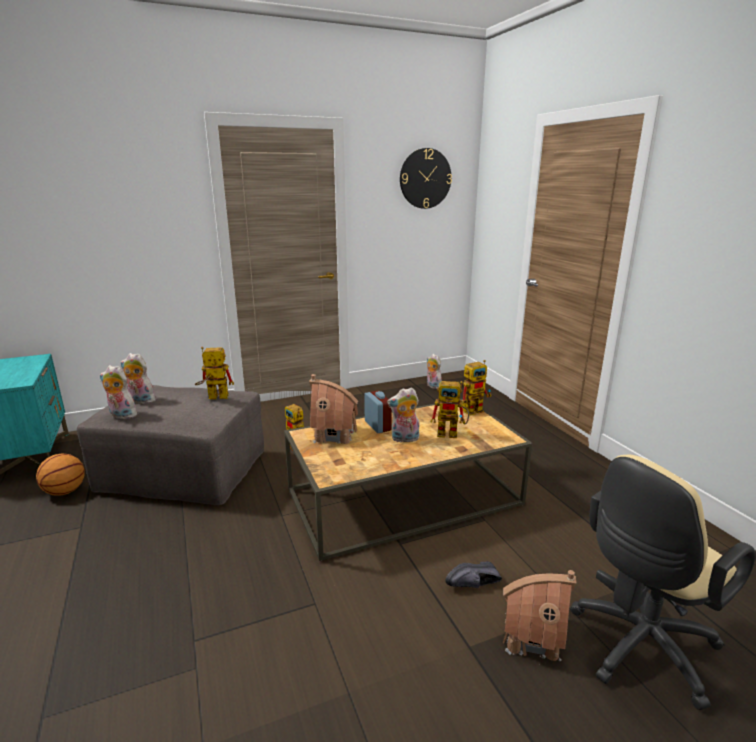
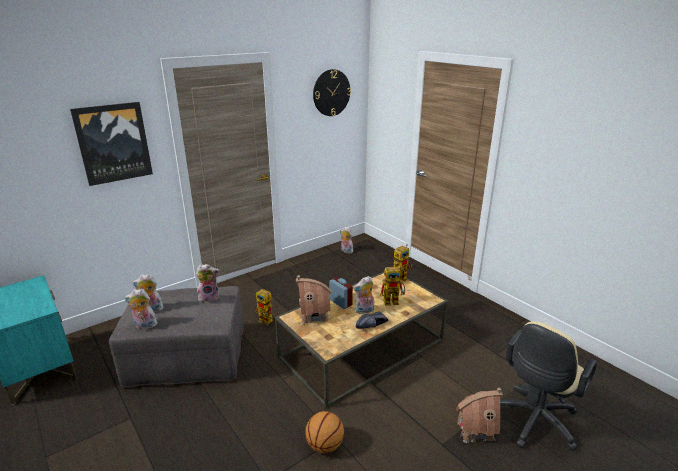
camera: 15 degrees left, 5 degrees up
(65, 491) = (96, 391): basketball -> basketball (324, 445)
(141, 208) = (113, 143): none -> picture
(213, 397) = (209, 297): toy robot -> plush toy
(474, 586) = (431, 404): black shoe -> black shoe (372, 327)

